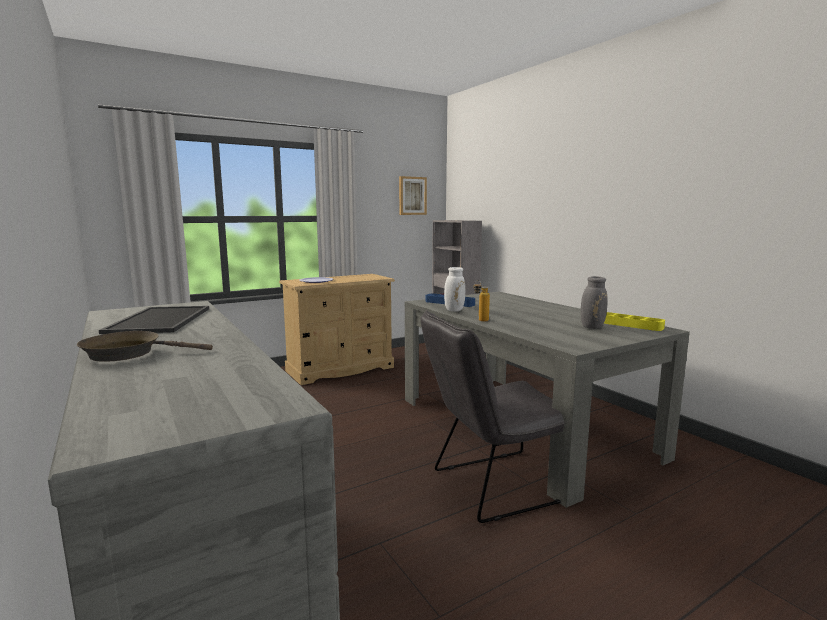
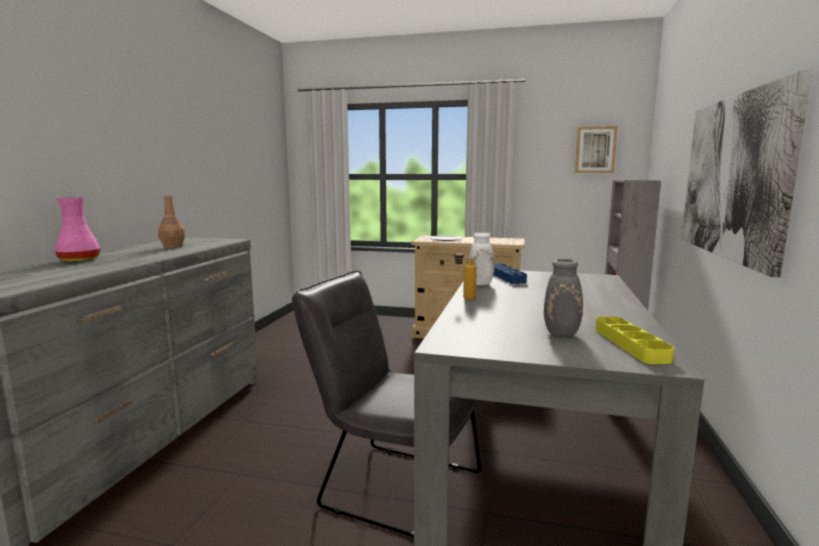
camera: 45 degrees right, 0 degrees up
(128, 353) = (79, 260): brown frying pan -> pink vase
(162, 320) = (172, 246): tray -> brown bottle
(579, 219) = (733, 177): none -> picture

